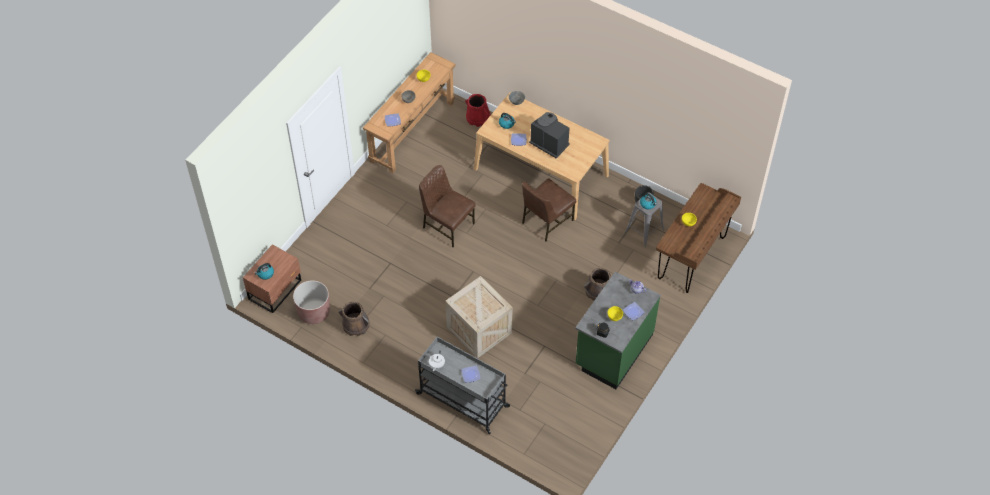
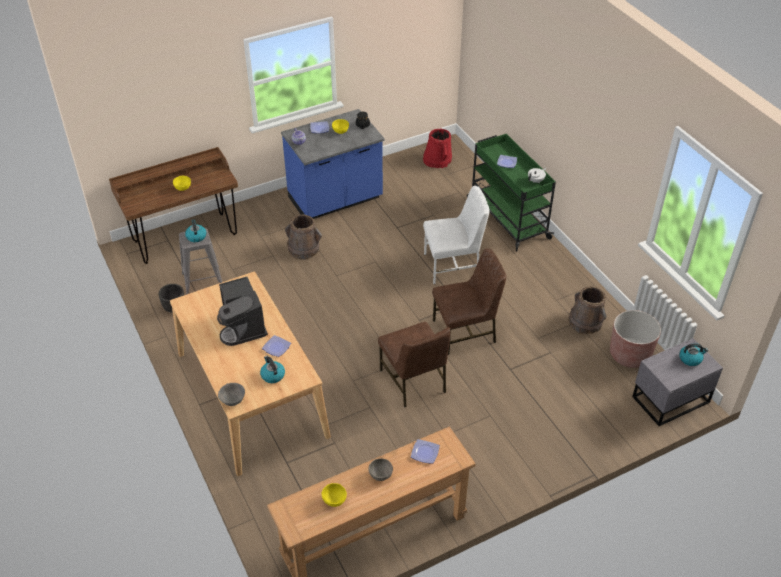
camera: 150 degrees left, 10 degrees down
(276, 289) = (669, 399): brown nightstand -> grey nightstand
(464, 400) = (507, 217): grey cart -> green cart
(478, 117) = (267, 511): red bucket -> red bucket (437, 160)
(478, 329) = (453, 265): crate -> white chair
(546, 221) = (296, 335): brown chair -> brown chair (465, 332)
(613, 350) = (335, 200): green counter -> blue counter

